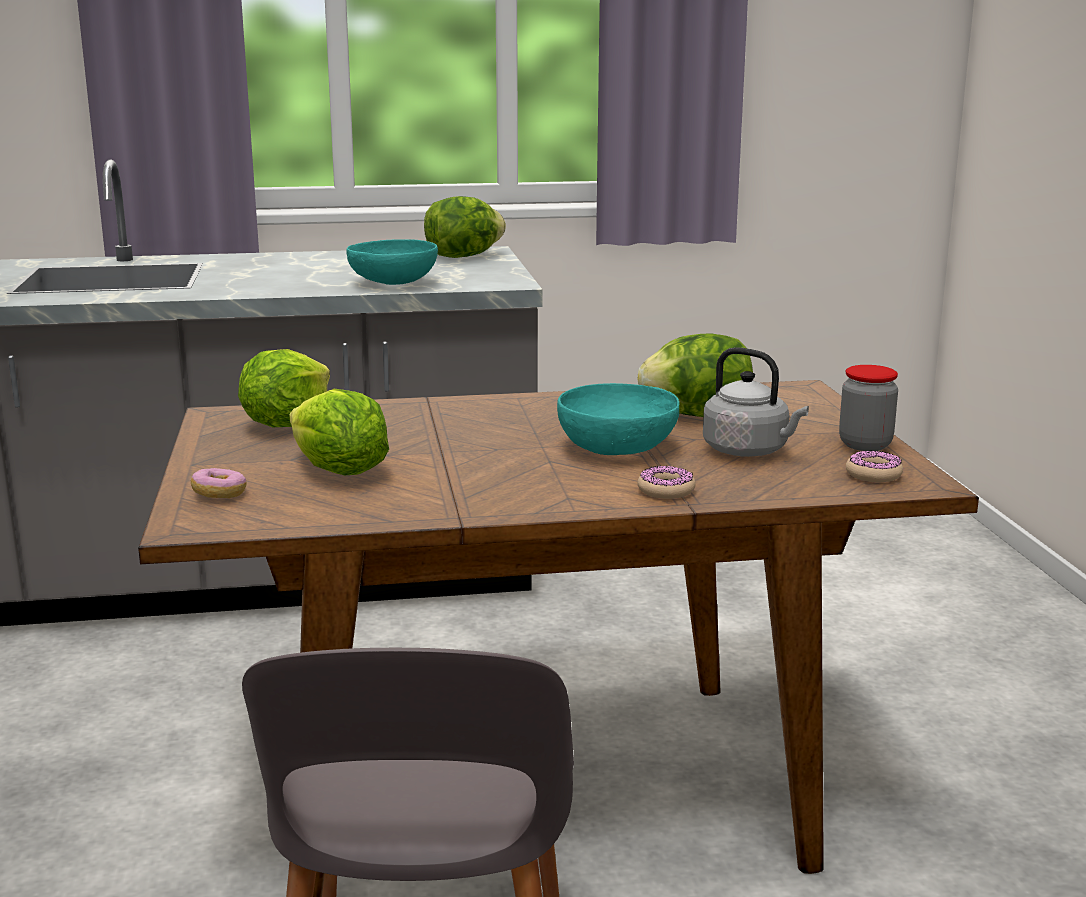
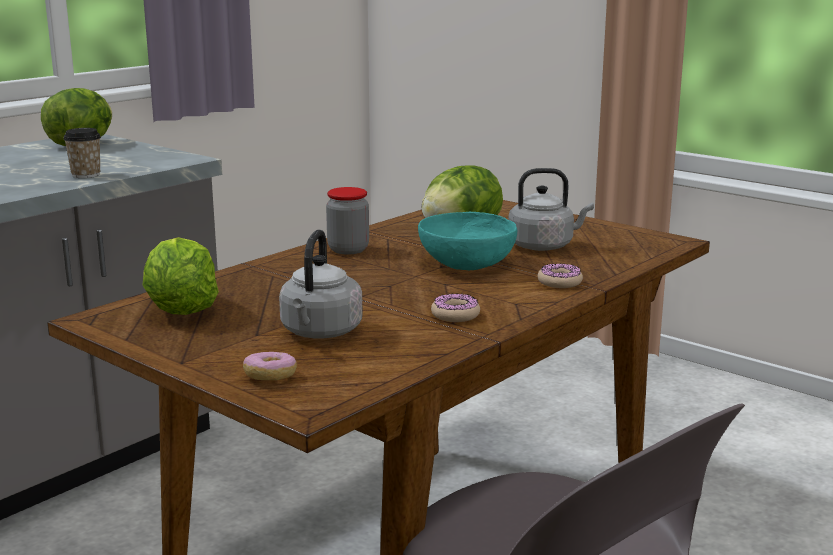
camera: 40 degrees left, 0 degrees up
(338, 472) = (320, 333): lettuce -> grey kettle
(393, 284) = (86, 175): turquoise bowl -> cup
(865, 445) = (593, 226): jar -> jar (348, 249)
(873, 475) = (638, 242): donut -> donut (455, 315)

